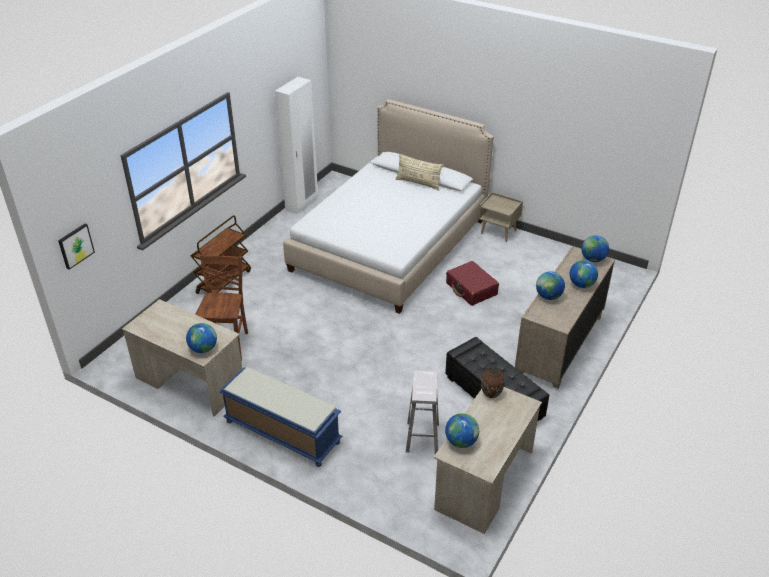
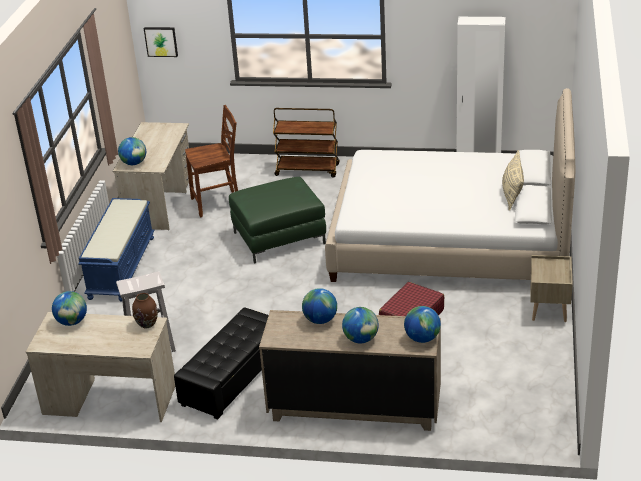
camera: 70 degrees right, 5 degrees down
(315, 324) = (279, 238): none -> green ottoman

